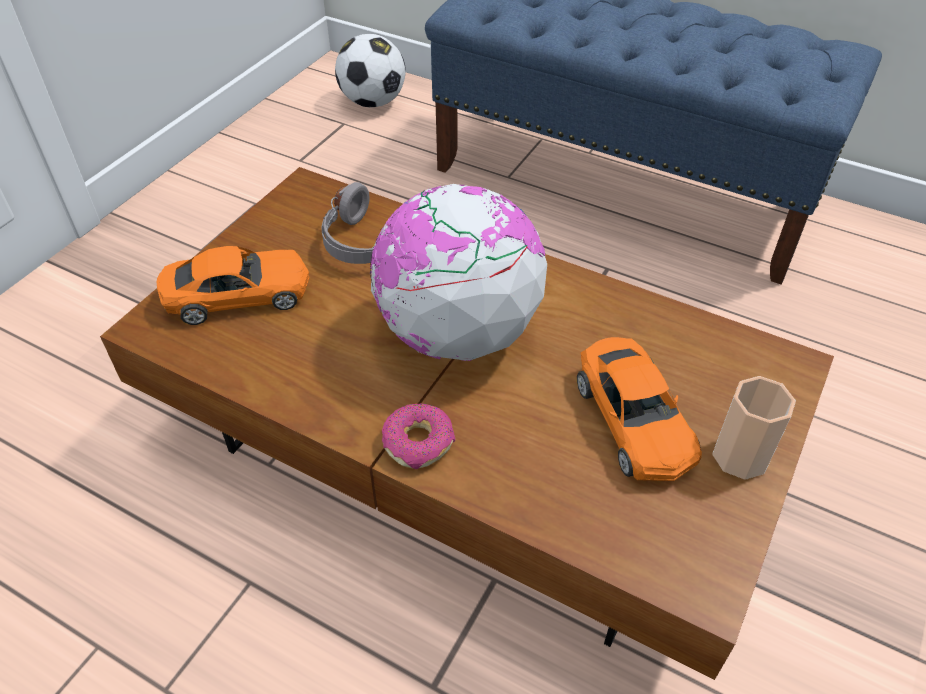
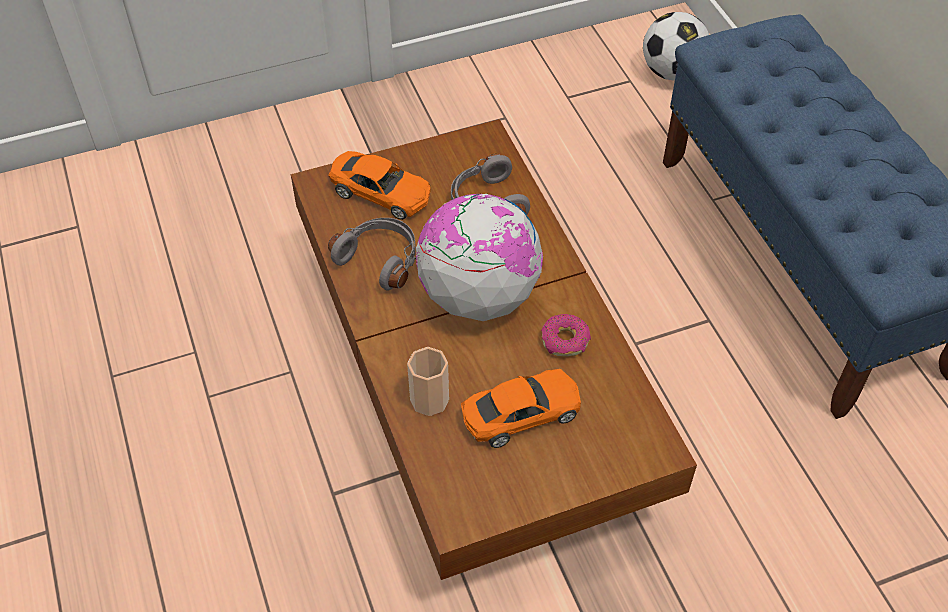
camera: 40 degrees right, 5 degrees up
(308, 361) = (380, 259): none -> grey headphones
(419, 443) = (392, 344): donut -> donut (565, 341)
(633, 420) = (521, 413): orange toy car -> orange toy car turned 135 degrees counterclockwise
(740, 456) = (558, 475): cup -> cup (429, 399)

